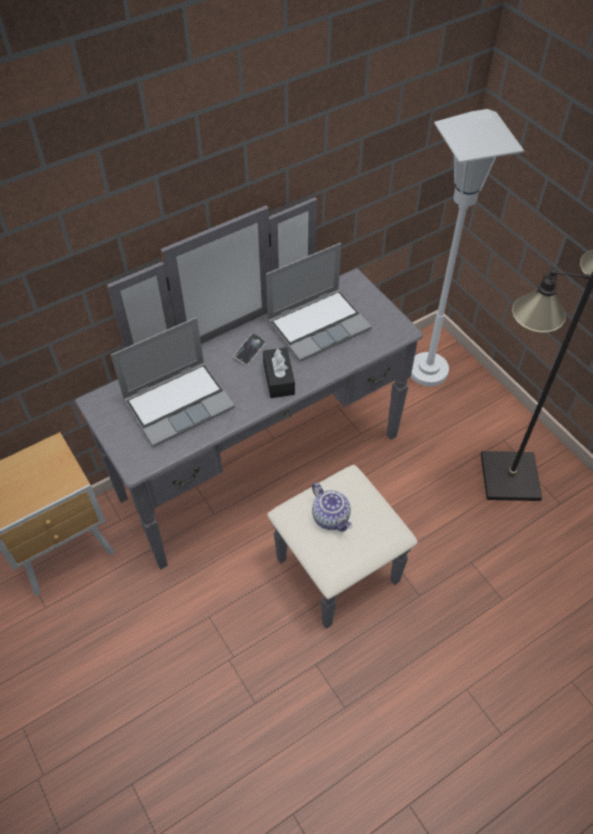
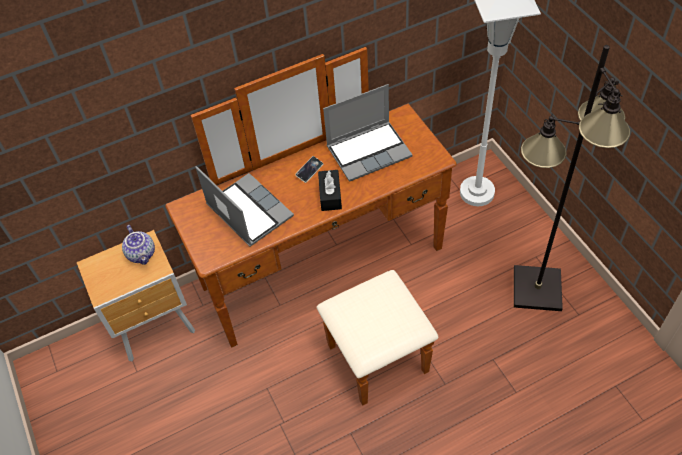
camera: 10 degrees right, 0 degrees up
(179, 403) = (247, 211): laptop -> laptop turned 105 degrees counterclockwise
(278, 488) = (335, 286): grey dresser -> brown dresser
(331, 517) = (368, 312): teapot -> teapot (142, 254)

